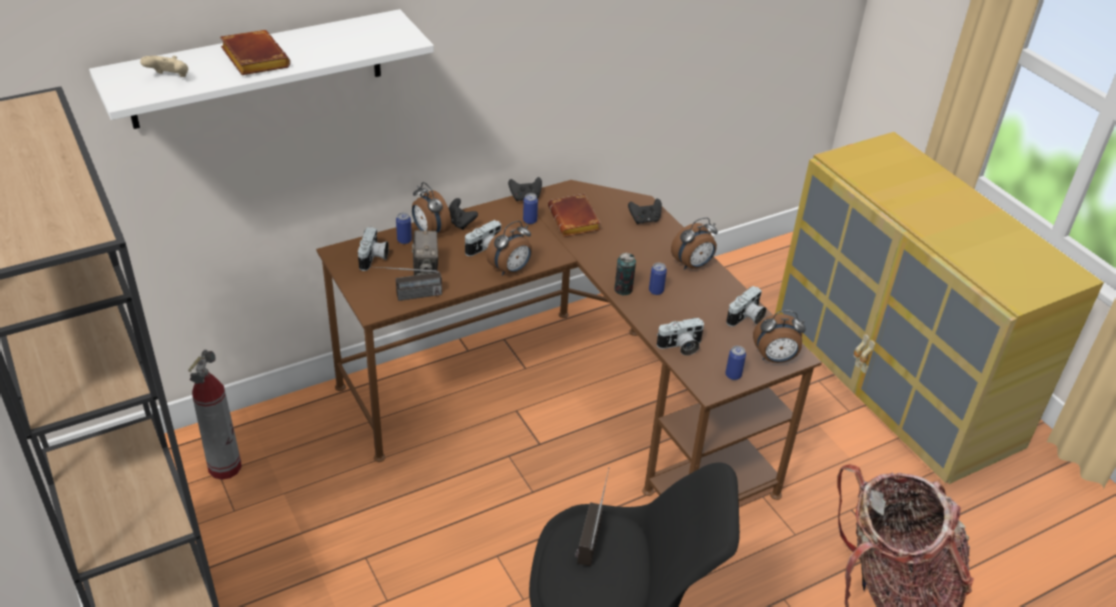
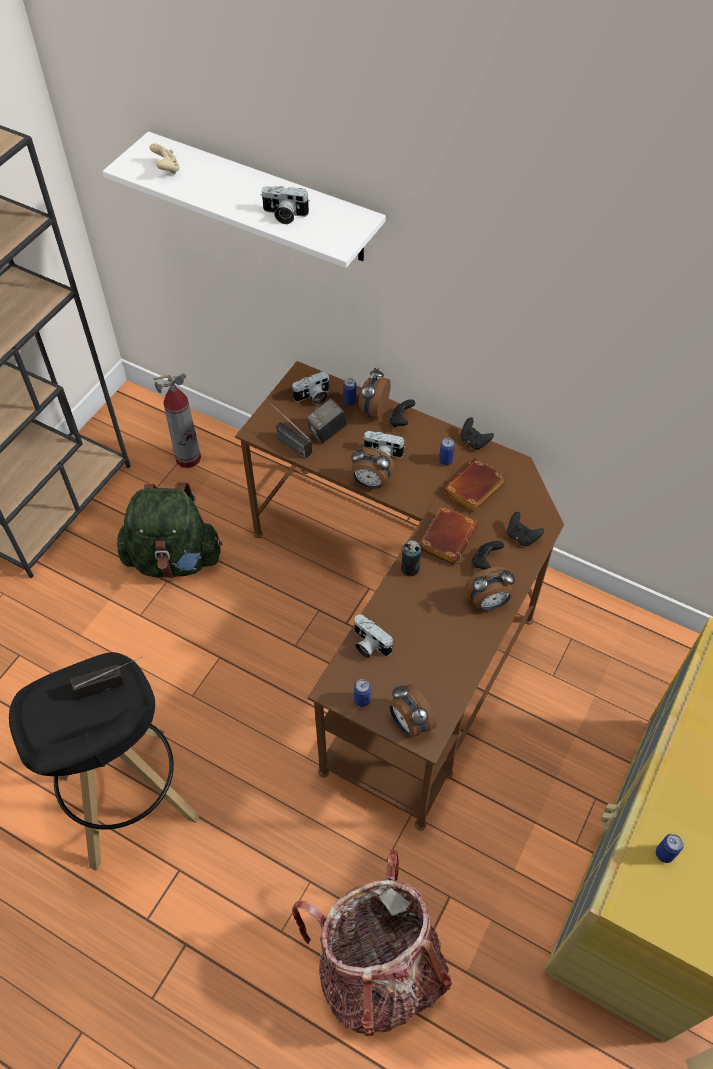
camera: 60 degrees right, 15 degrees up
(252, 59) = (229, 188): brown book -> brown book (446, 536)
(343, 538) = (174, 559): none -> green backpack
(651, 248) = (485, 561): none -> black game controller
(656, 291) = (428, 592): can -> can (664, 854)
(693, 265) = (488, 602): alarm clock -> alarm clock turned 45 degrees counterclockwise
(746, 318) = (447, 677): camera -> camera (284, 215)

